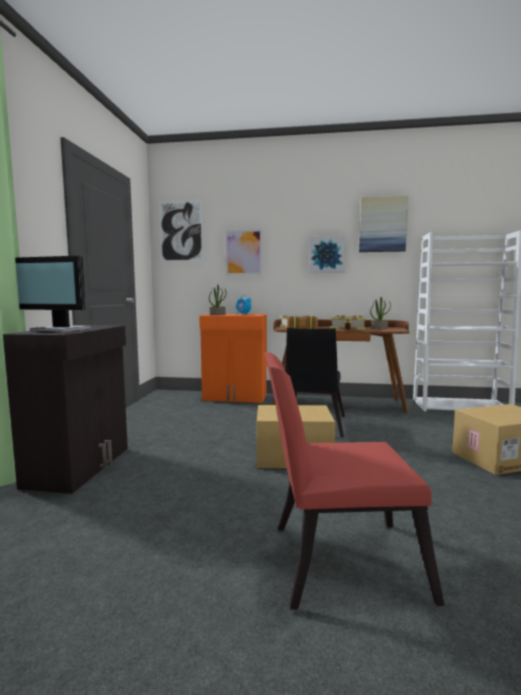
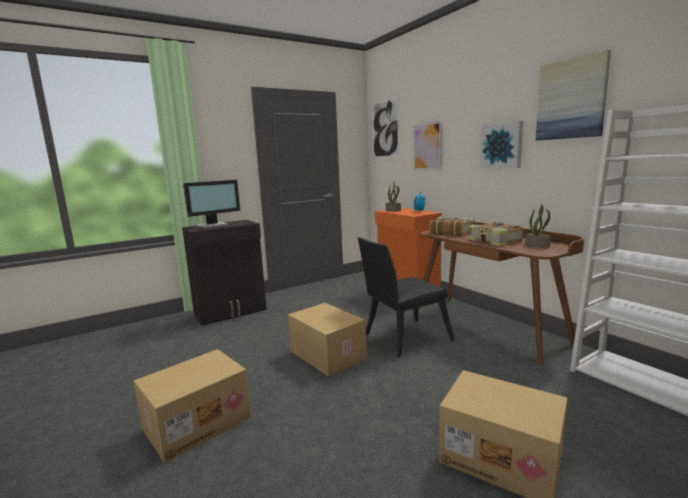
camera: 50 degrees right, 5 degrees up
(60, 329) = (213, 225): monitor -> monitor turned 105 degrees counterclockwise
(336, 560) = (197, 422): red chair -> cardboard box

